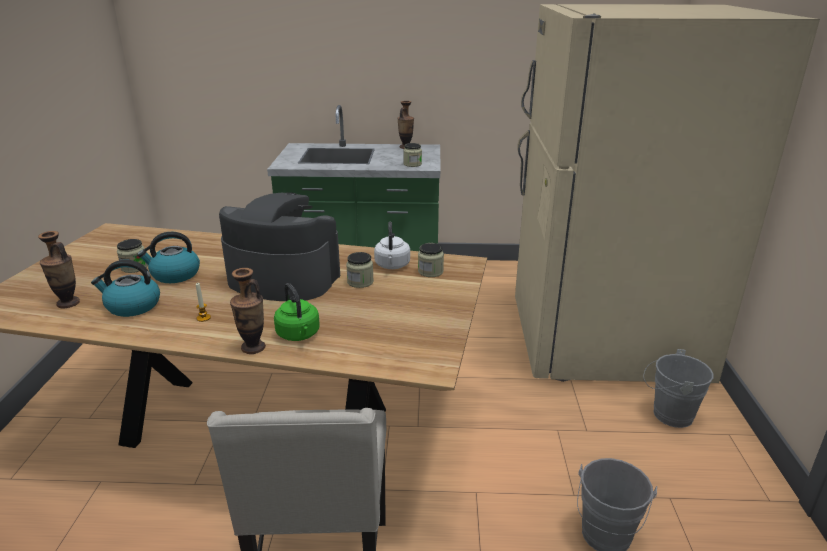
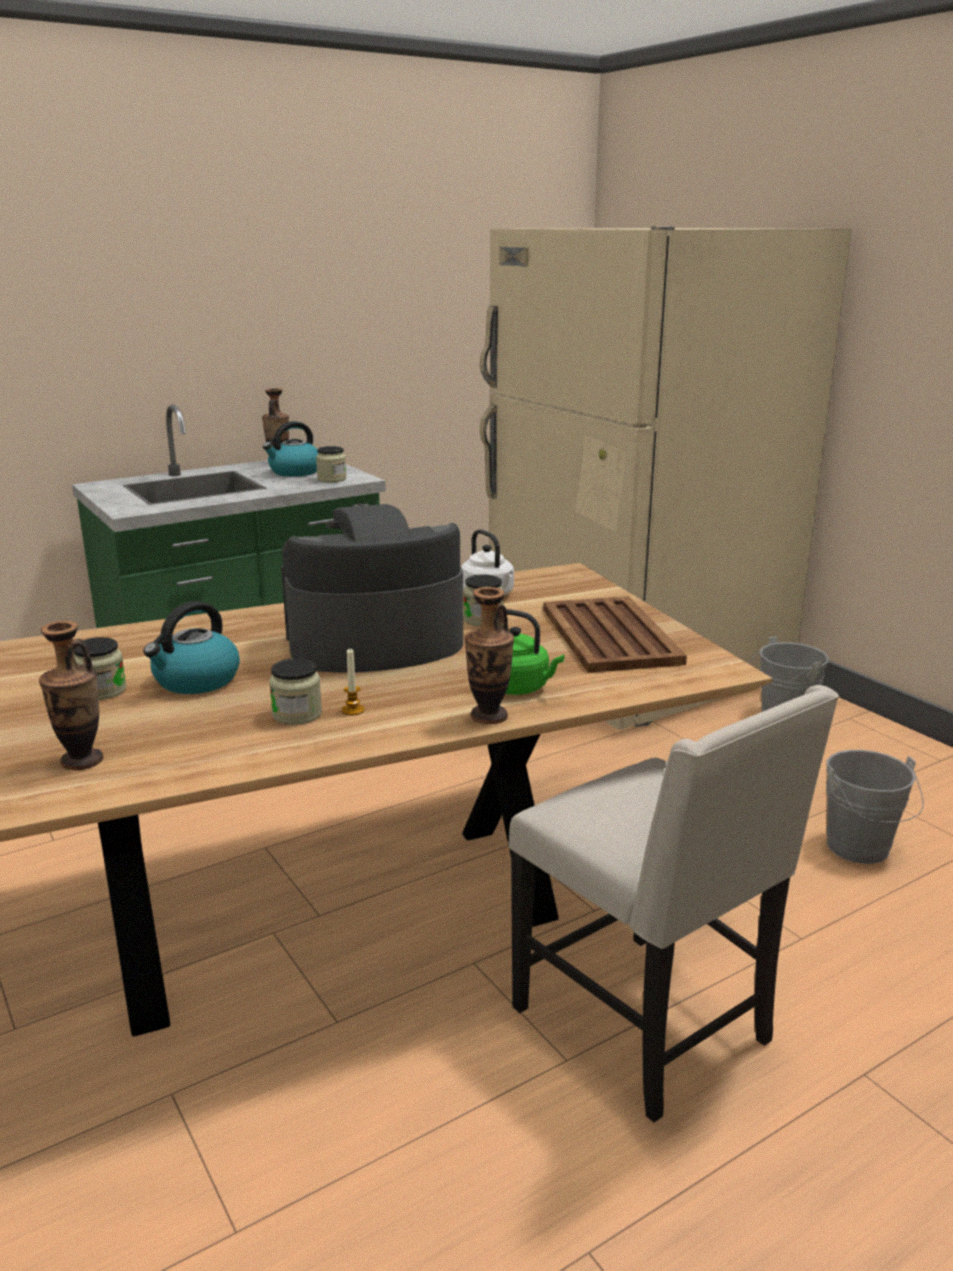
camera: 35 degrees left, 5 degrees down
(132, 306) = (209, 731): kettle -> kettle (294, 472)
(409, 318) = (610, 636): none -> brown tray
(430, 272) = (545, 590): jar -> jar (297, 714)

